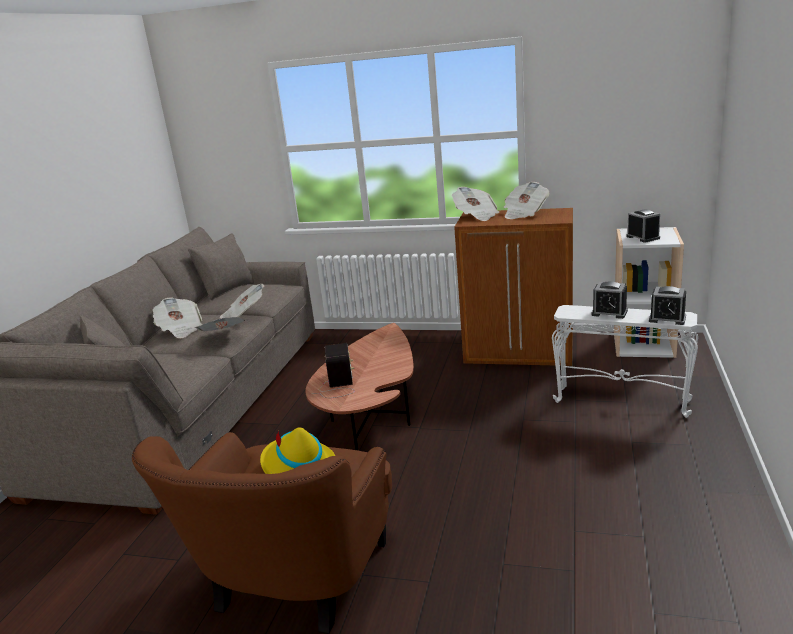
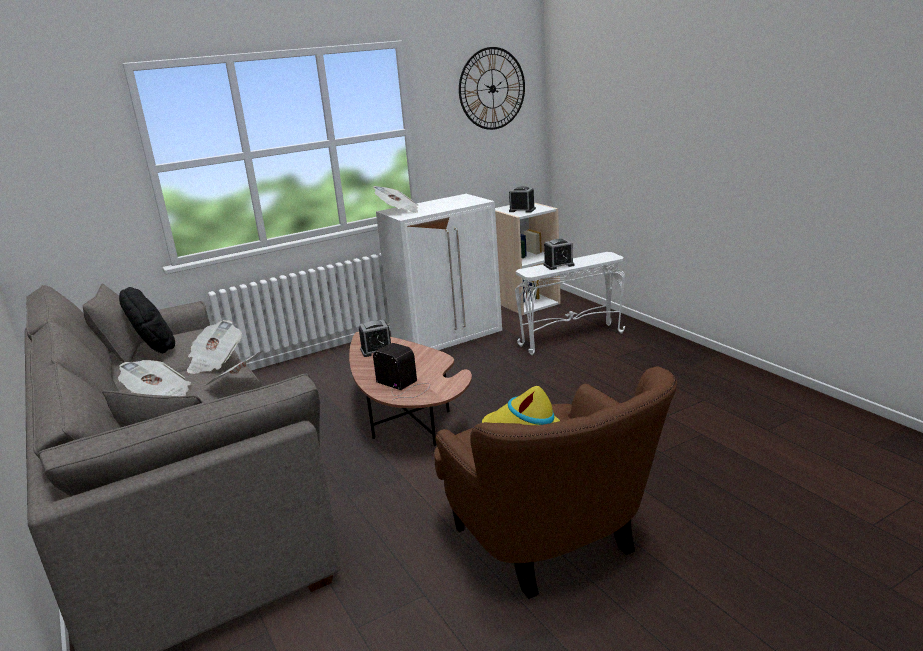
camera: 45 degrees left, 0 degrees up
(237, 293) = (155, 350): none -> black pillow
(519, 352) = (447, 335): brown cabinet -> white cabinet
(524, 213) = (437, 203): newspaper -> none
(637, 90) = (492, 89): none -> wall clock
(667, 319) = (601, 258): alarm clock -> alarm clock (376, 350)

